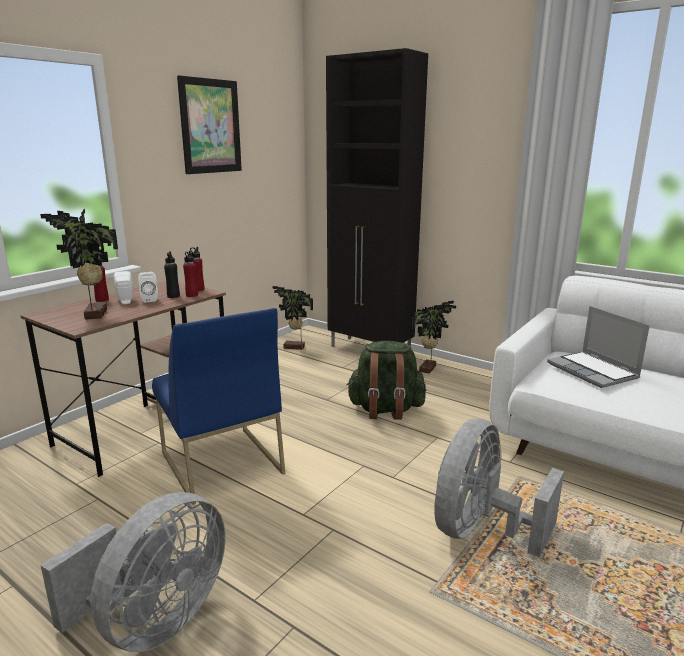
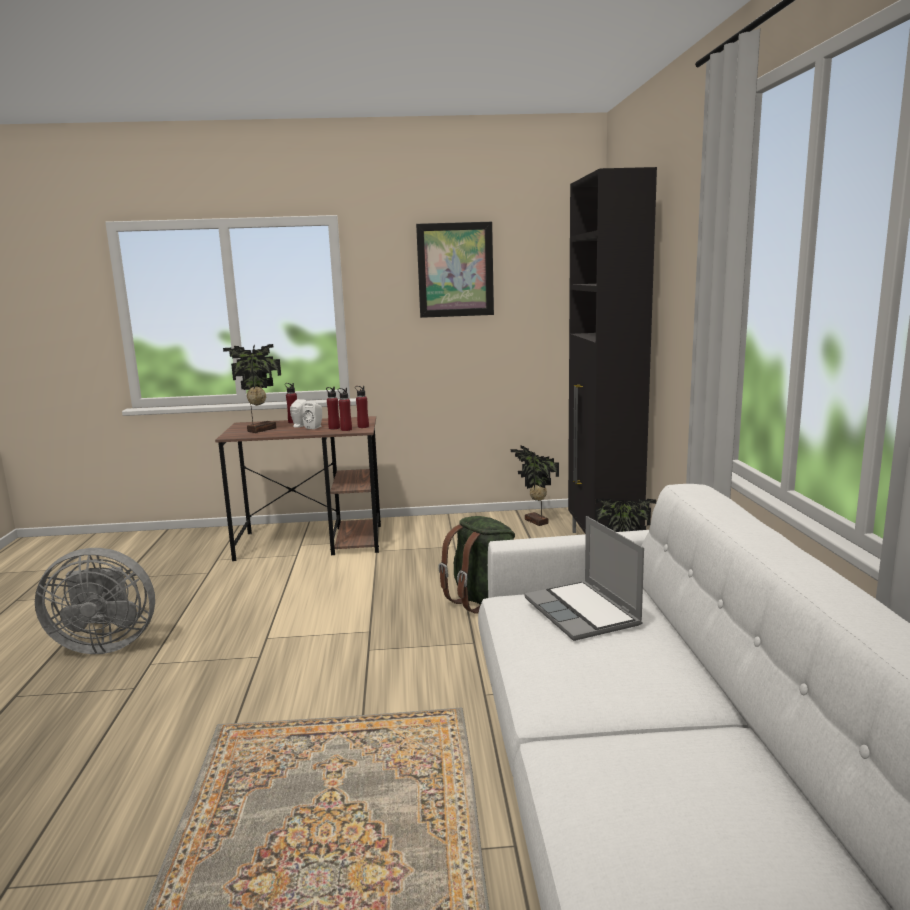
camera: 50 degrees right, 5 degrees down
(173, 296) = (334, 428): black bottle -> red bottle
(220, 463) = (297, 583): blue chair -> none
(480, 530) = (333, 719): grey fan -> none
(593, 371) = (583, 613): laptop -> laptop turned 45 degrees counterclockwise

